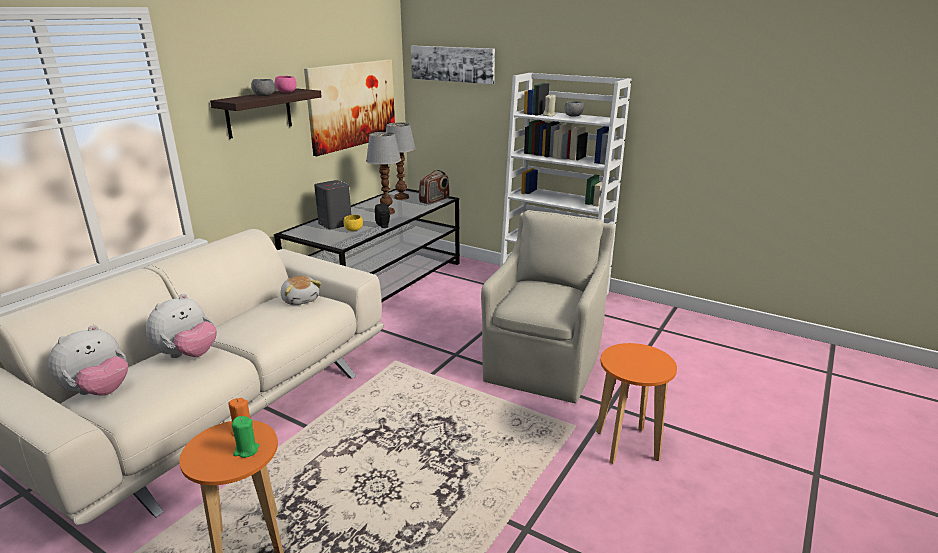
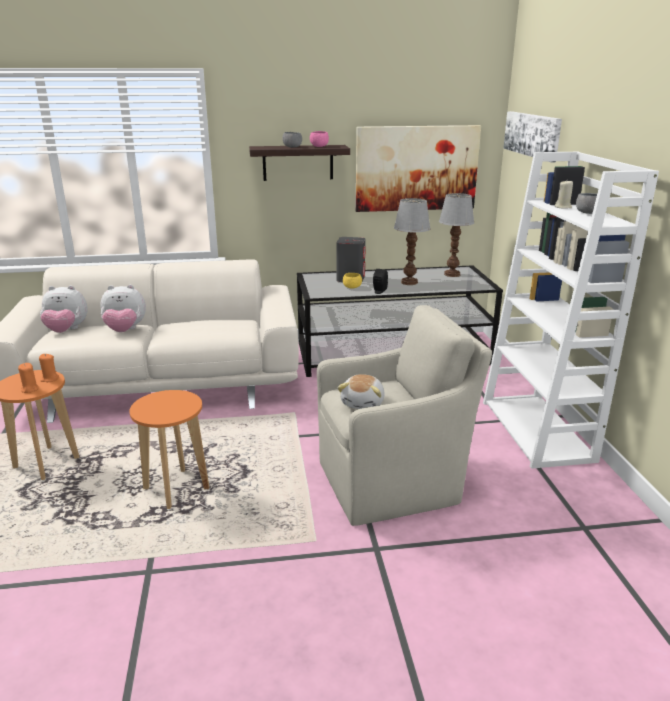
camera: 50 degrees right, 0 degrees up
(246, 450) = (29, 389): green candle -> orange candle
(301, 299) = (236, 325): plush toy -> plush toy (363, 403)
(434, 200) = (473, 285): radio -> none
(627, 445) = (322, 586): orange stool -> orange stool (176, 489)

